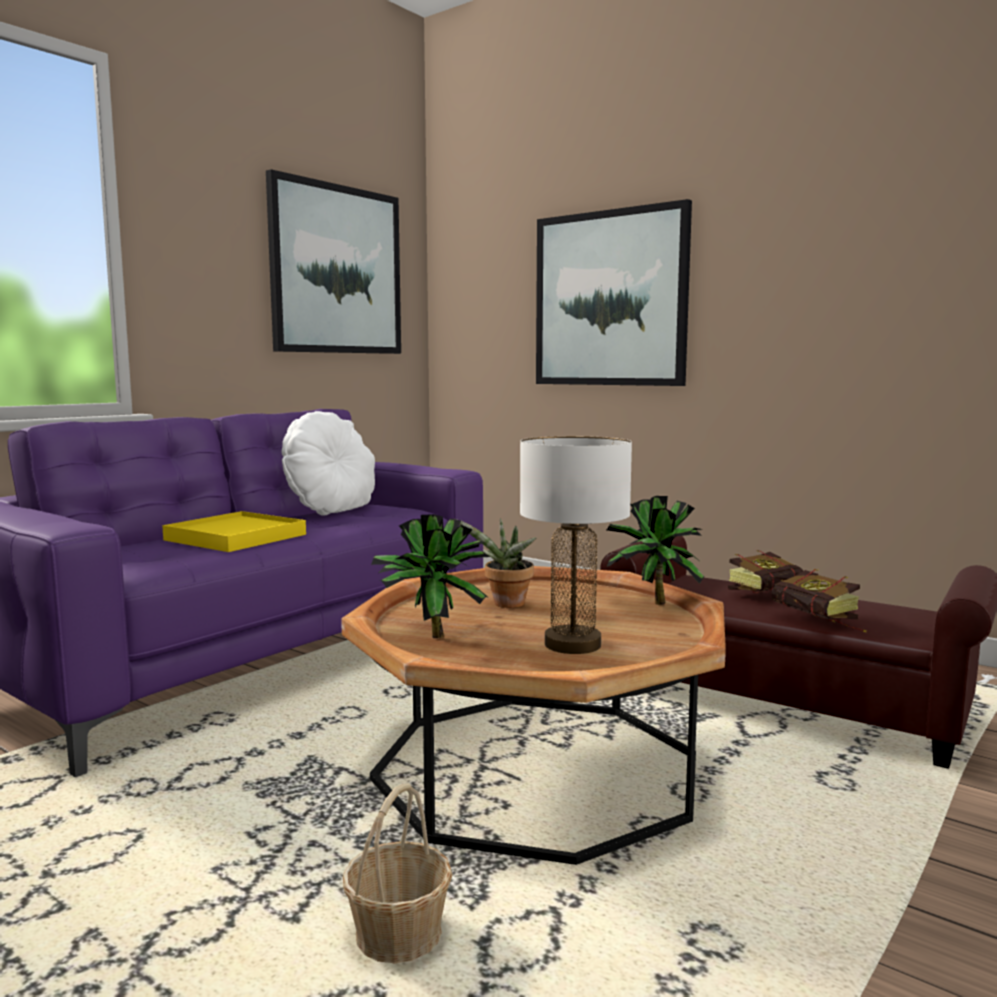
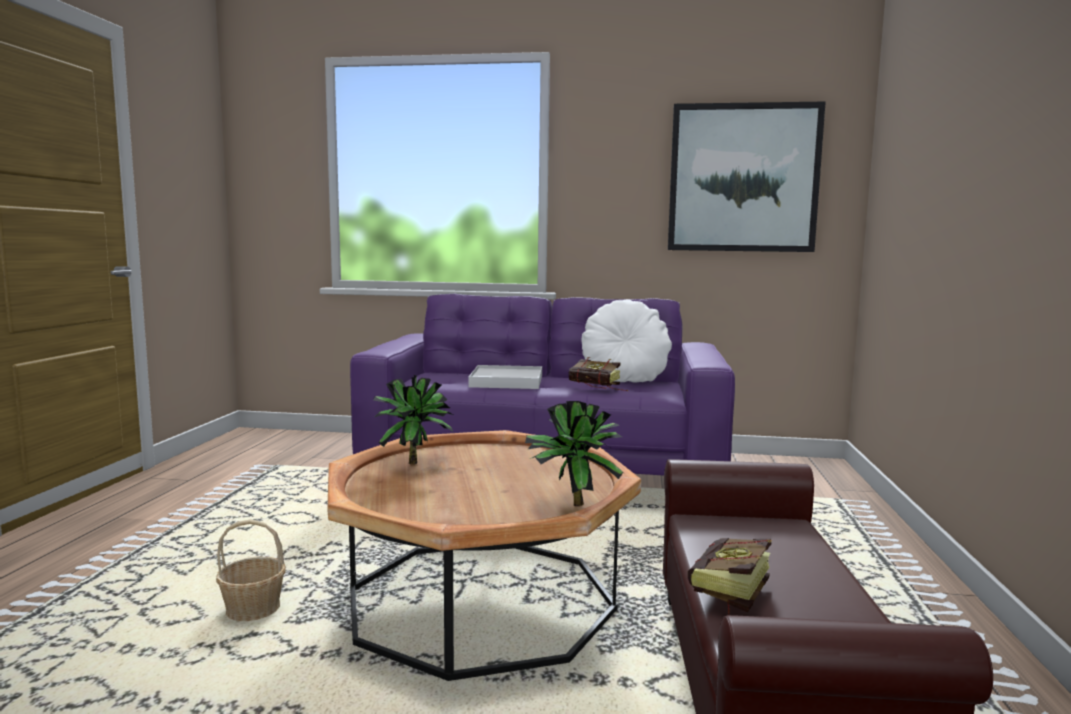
camera: 60 degrees right, 0 degrees up
(236, 537) = (507, 381): yellow tray -> white tray
(505, 604) = (509, 465): potted plant -> none
(572, 644) = (433, 496): table lamp -> none
(610, 299) = (958, 191): picture -> none
(769, 594) = (796, 564): book -> book (599, 389)

